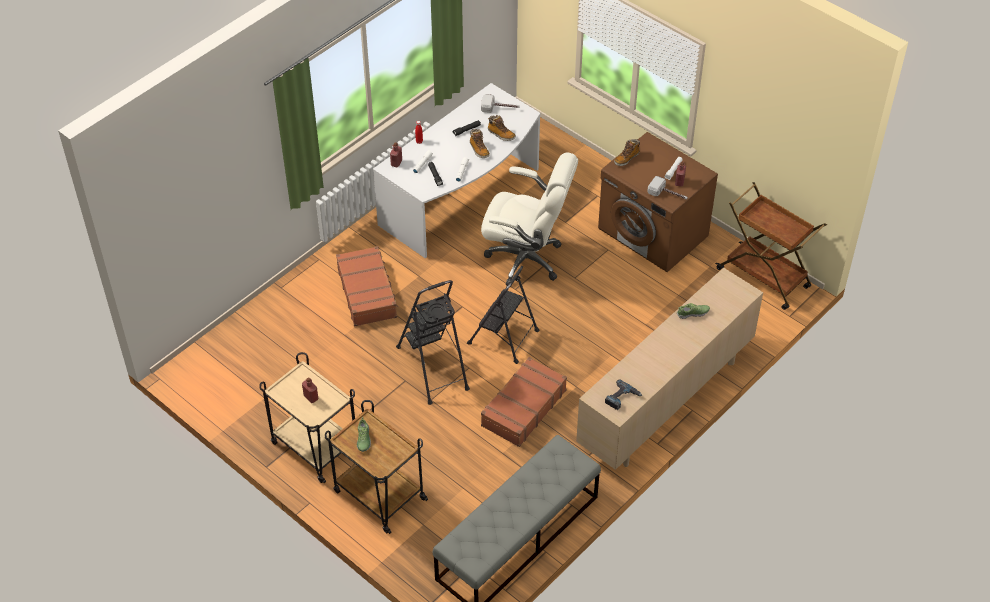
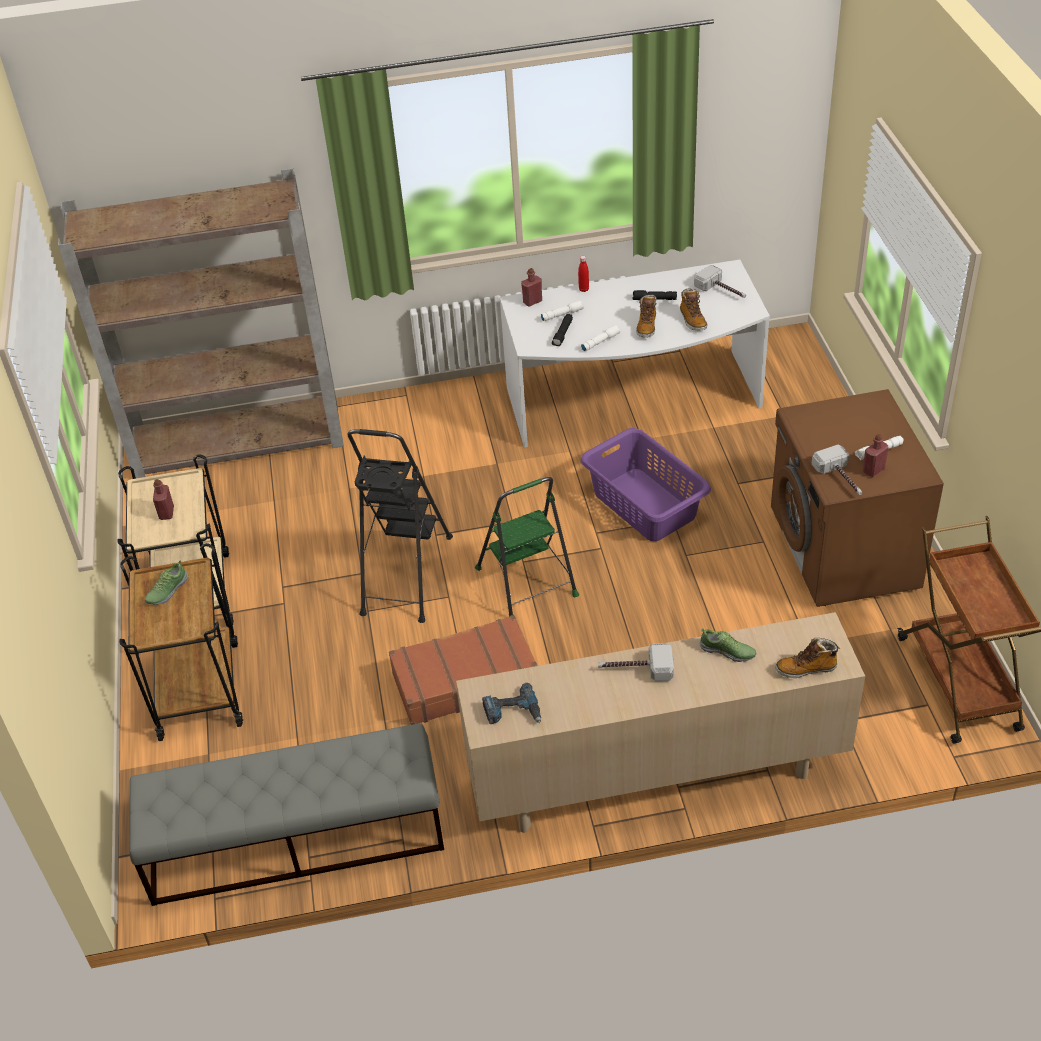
camera: 40 degrees right, 5 degrees down
(239, 340) = (238, 440): none -> brown bookcase
(367, 292) = (421, 454): brown suitcase -> none
(505, 337) = (527, 583): black step ladder -> green step ladder
(526, 260) = (644, 505): white office chair -> purple laundry basket
(626, 158) = (825, 410): boot -> boot (806, 668)
(659, 345) = (635, 669): none -> hammer

